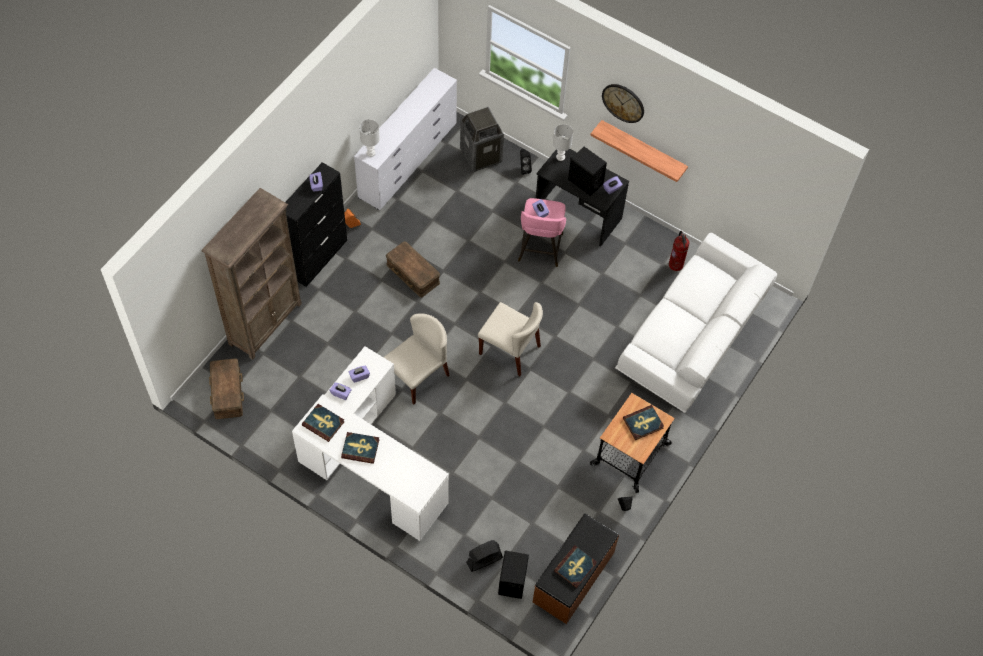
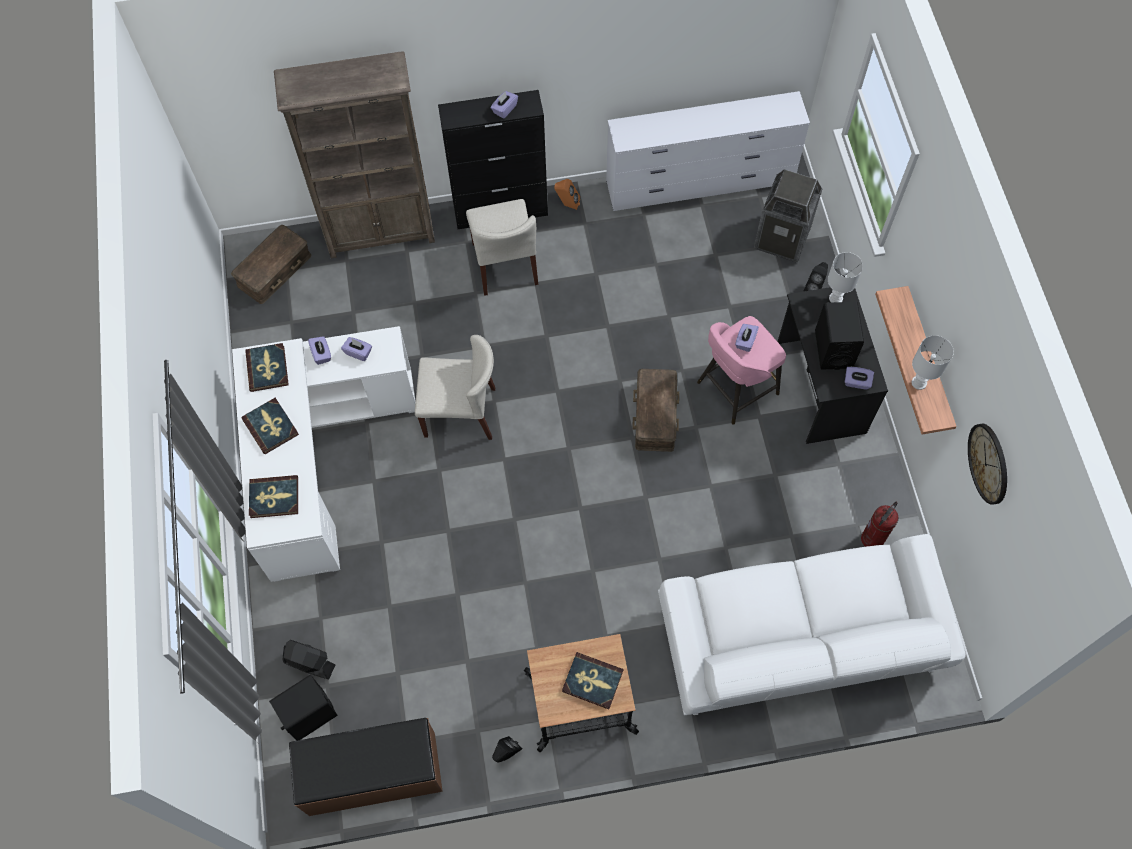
camera: 50 degrees right, 5 degrees up
(370, 153) = (628, 130): white table lamp -> white table lamp (918, 382)
(413, 273) = (574, 303): brown storage box -> brown storage box (656, 415)
(510, 350) = (582, 469): beige chair -> beige chair (505, 264)
(575, 567) = (348, 767): book -> book (274, 498)
(623, 102) = (934, 278): wall clock -> wall clock (989, 463)

